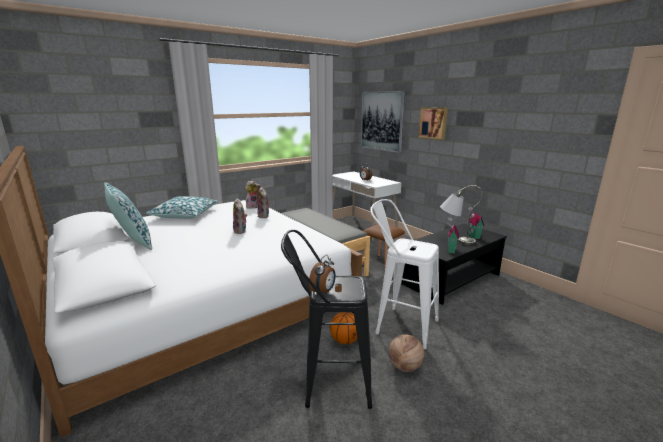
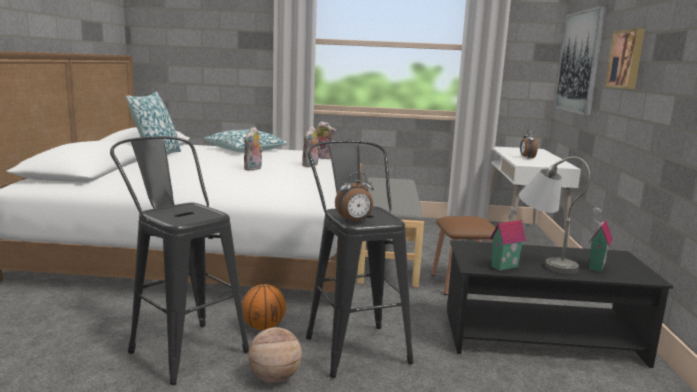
camera: 40 degrees right, 5 degrees down
(323, 291) = (162, 211): alarm clock -> alarm clock (354, 221)
(400, 324) = (353, 344): white stool -> black stool

